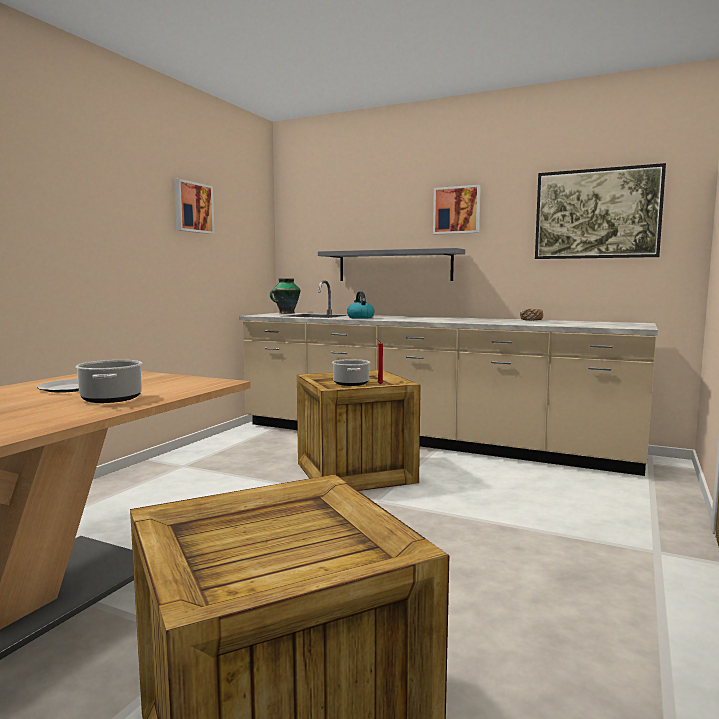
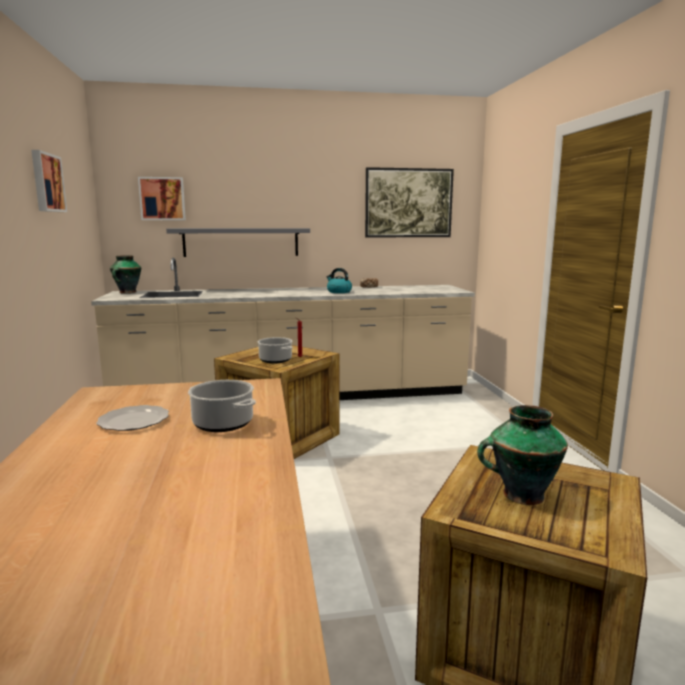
camera: 35 degrees left, 5 degrees up
(277, 529) = (521, 495): none -> vase
(360, 317) = (228, 294): kettle -> kettle (338, 292)
(457, 210) = (298, 193): picture -> picture (162, 199)

